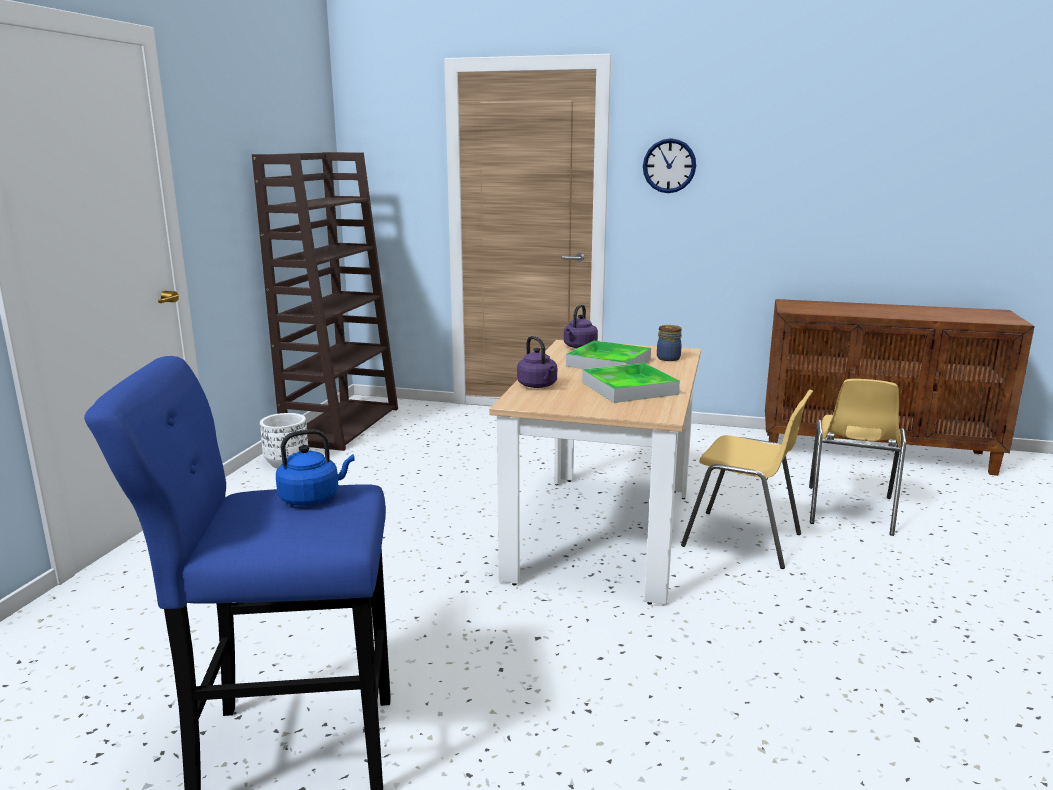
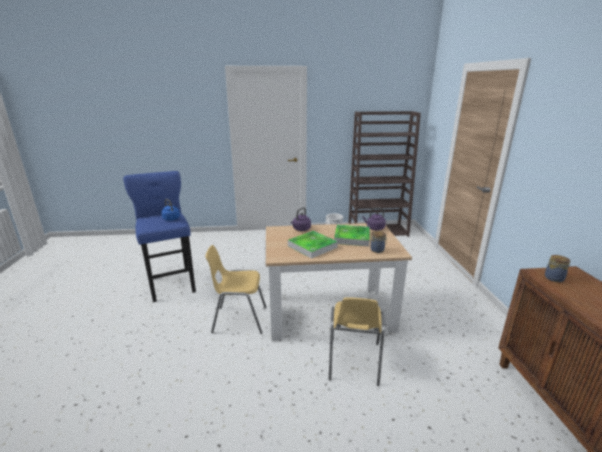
camera: 70 degrees right, 5 degrees up
(669, 166) = (541, 141): wall clock -> none
(802, 309) = (553, 278): none -> jar
(849, 511) = (437, 413): yellow chair -> yellow chair (239, 320)

